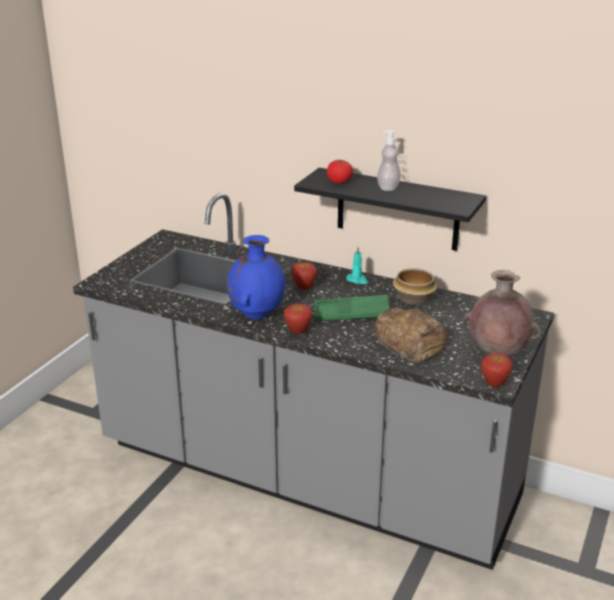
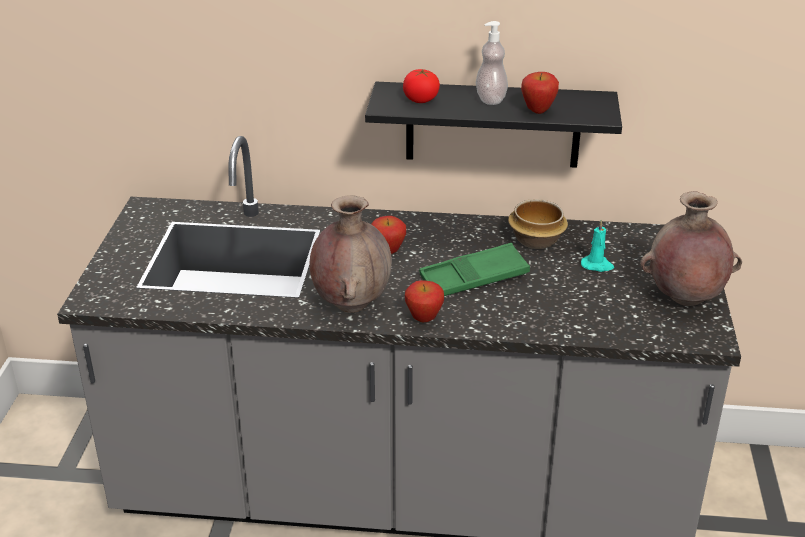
camera: 20 degrees left, 5 degrees up
(256, 314) = (351, 303): blue vase -> brown vase
(357, 280) = (449, 226): turquoise candle -> turquoise candle (597, 265)
(410, 342) = (572, 303): bread -> none
(494, 384) = (708, 341): apple -> apple (538, 111)

